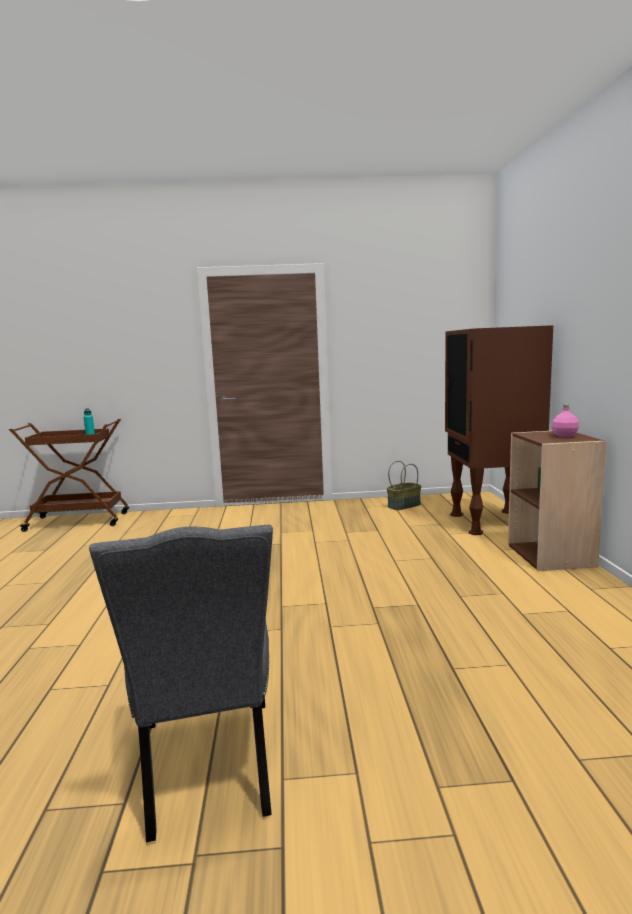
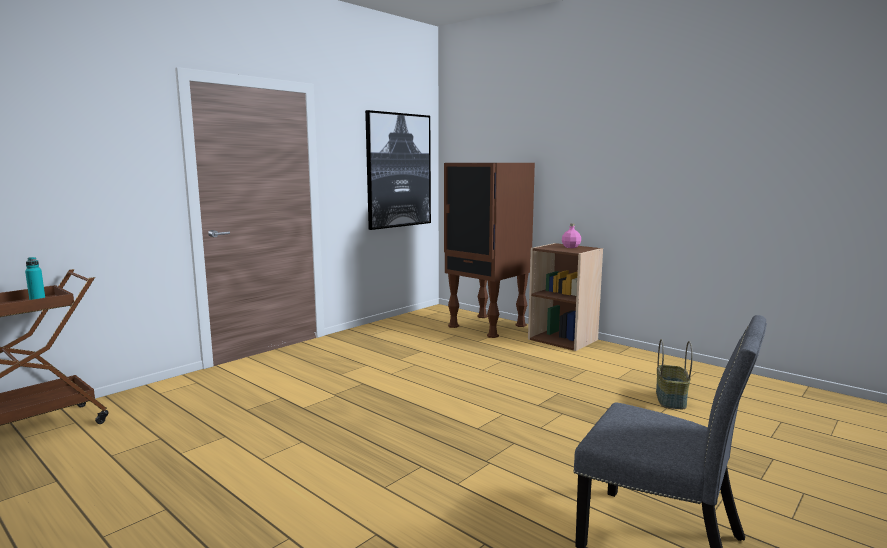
camera: 45 degrees left, 0 degrees up
(404, 505) = (399, 327): basket -> basket (670, 399)
(431, 341) = (399, 170): none -> picture

